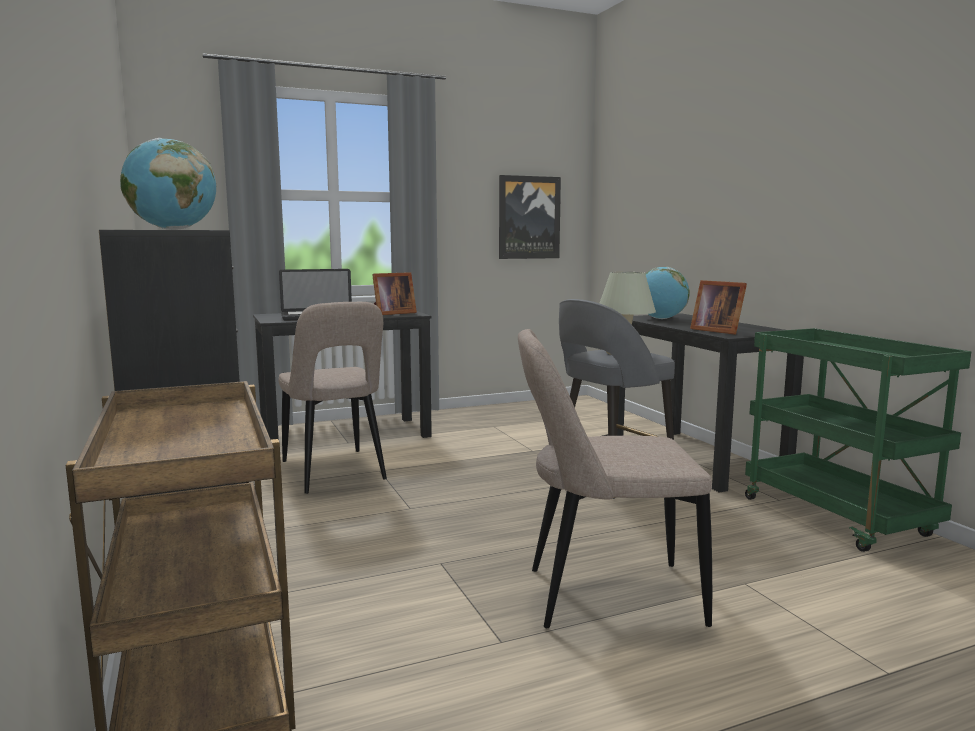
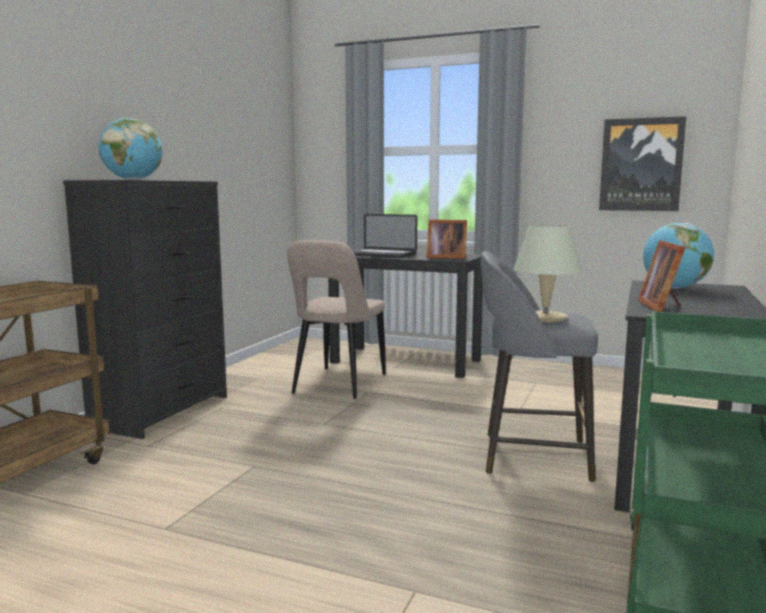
camera: 45 degrees right, 0 degrees up
(604, 596) = (287, 537): beige chair -> none

